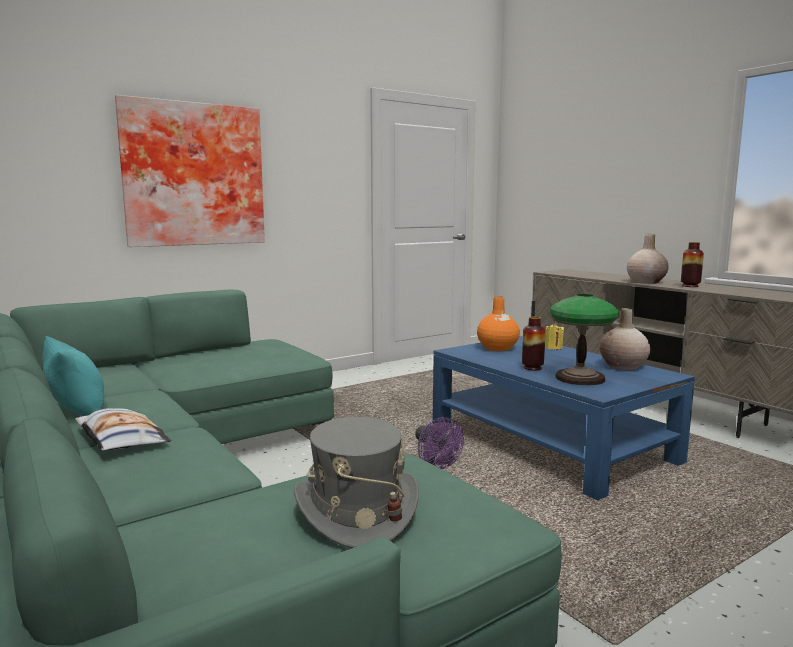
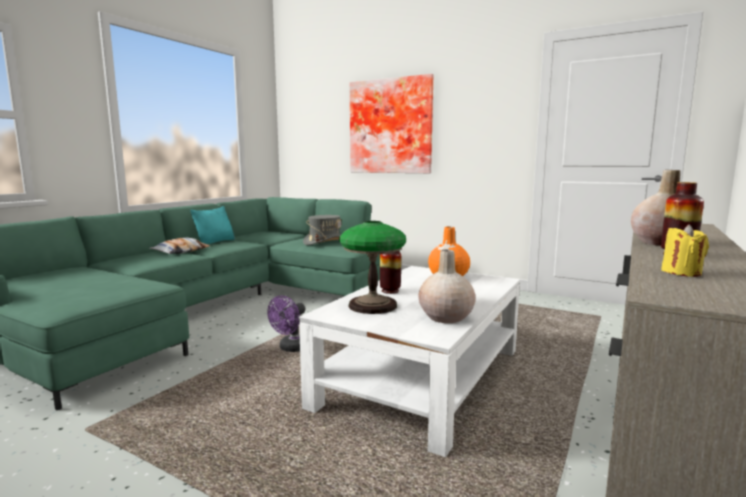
camera: 65 degrees right, 0 degrees up
(356, 512) = (83, 286): grey hat -> grey hat (324, 242)
(548, 442) = (423, 377): blue coffee table -> white coffee table
(553, 348) = (485, 291): yellow candle -> yellow candle (681, 272)

